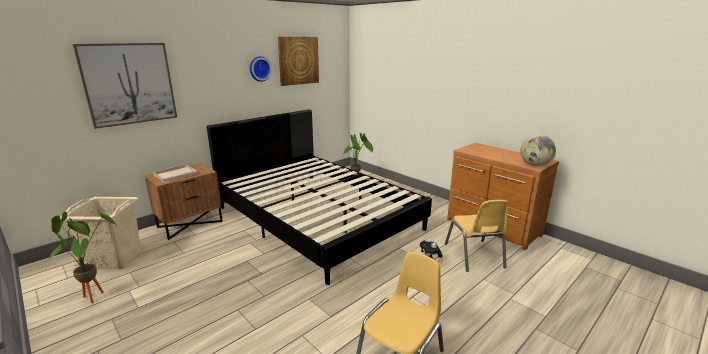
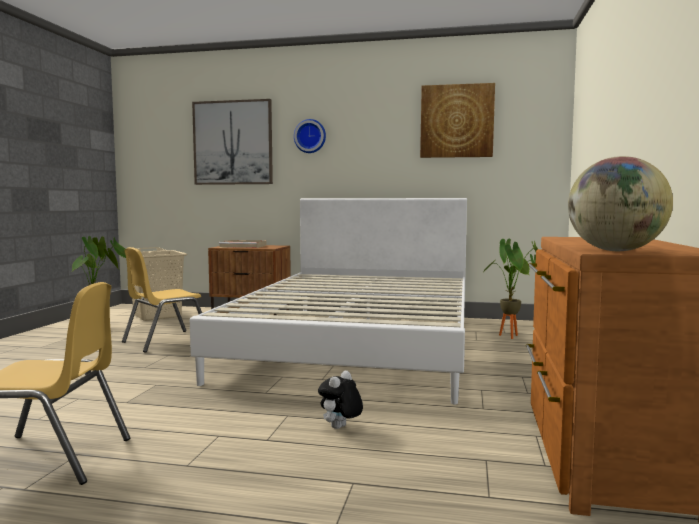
camera: 55 degrees right, 15 degrees down
(259, 68) = (388, 131): wall clock -> wall clock (310, 136)
(317, 217) = (359, 344): black bed -> white bed
(474, 255) = (434, 459): yellow chair -> yellow chair (166, 341)

